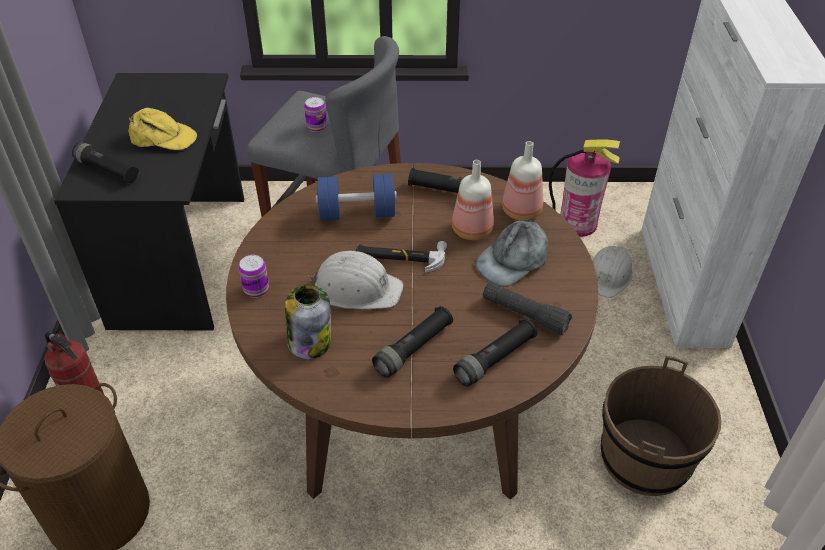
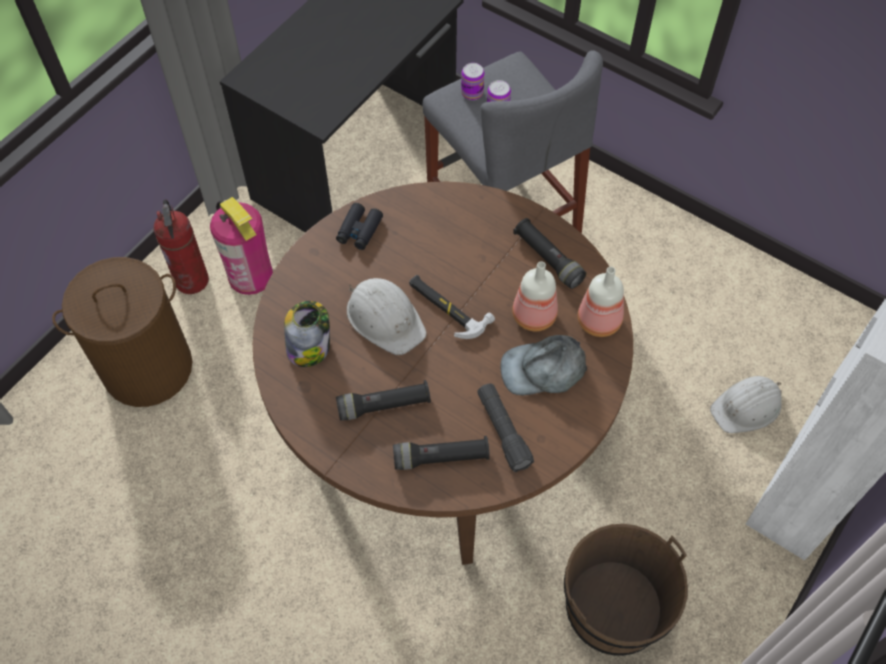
camera: 35 degrees right, 15 degrees up
(107, 171) = (280, 70): black flashlight -> none
(163, 138) = (350, 54): yellow cap -> none
(256, 289) = (305, 271): can -> can (472, 93)
(279, 241) = (359, 230): none -> black binoculars
(357, 213) = (447, 238): blue dumbbell -> none
(577, 223) = (768, 329): fire extinguisher -> fire extinguisher (250, 275)

